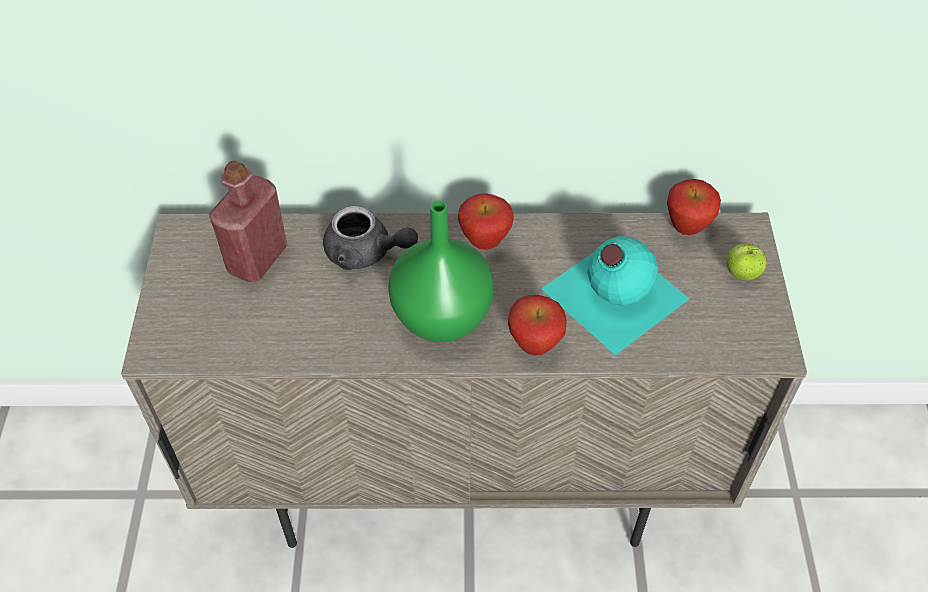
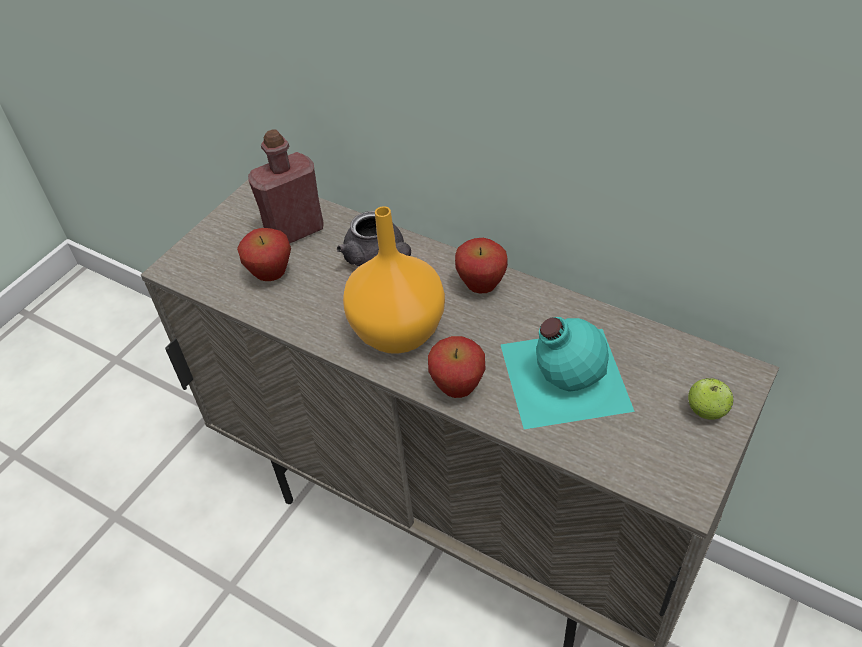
camera: 35 degrees right, 5 degrees down
(439, 318) = (396, 332): green vase -> orange vase
(686, 228) = (680, 348): apple -> apple (271, 276)

